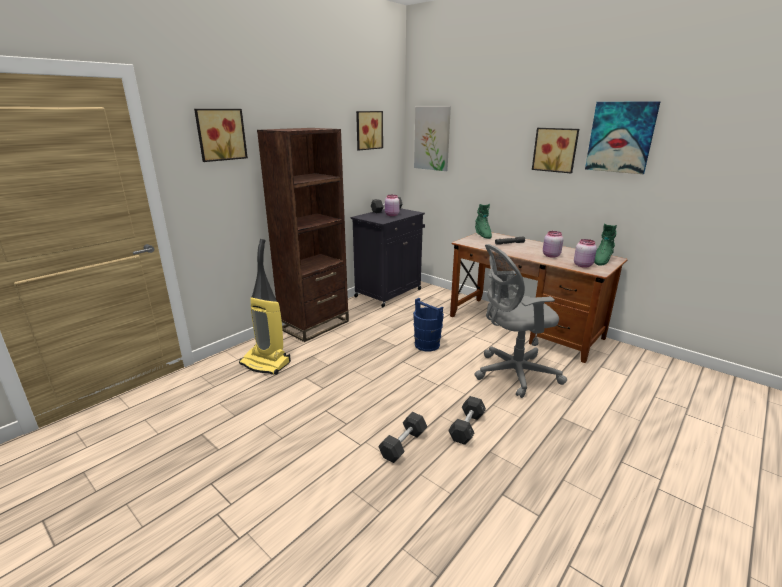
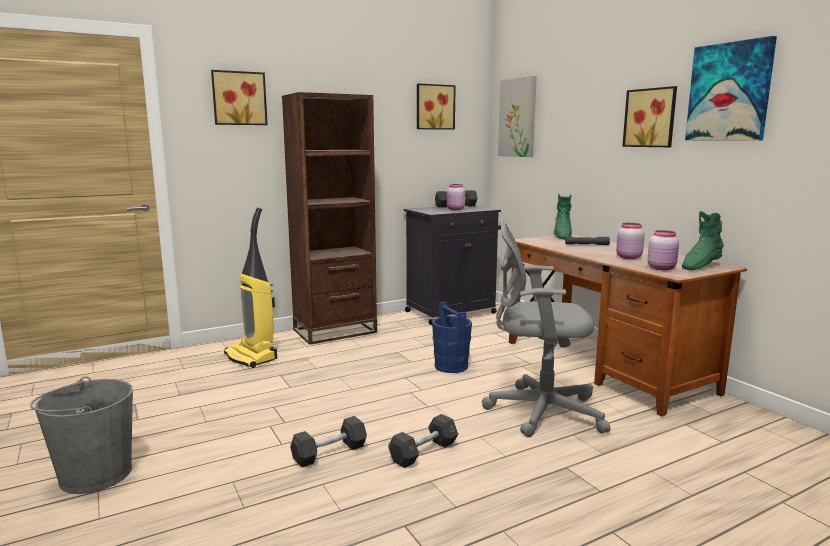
camera: 20 degrees right, 10 degrees down
(230, 517) = (95, 474): none -> grey bucket

